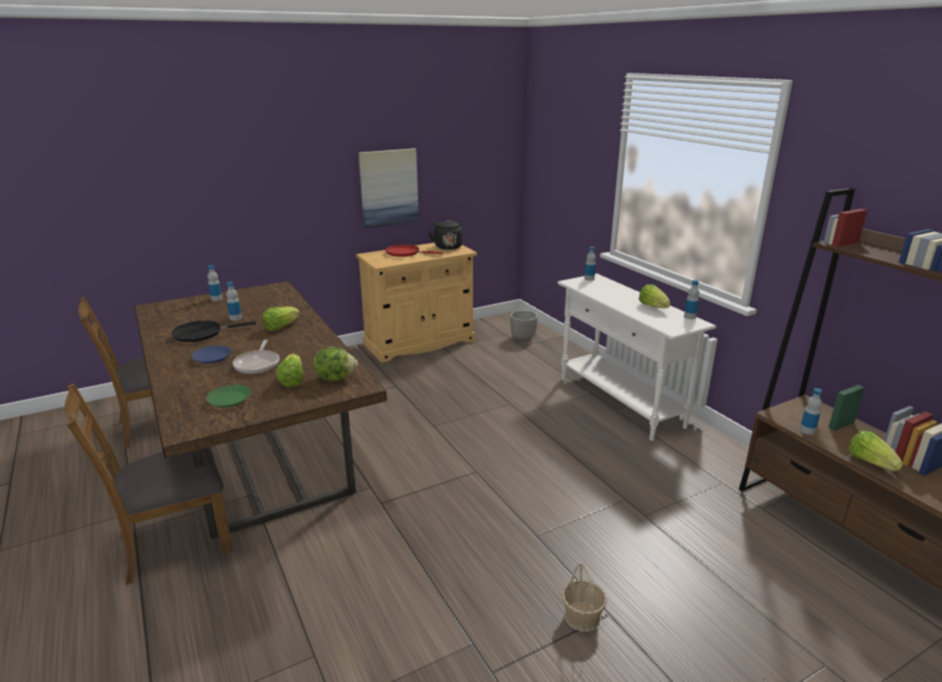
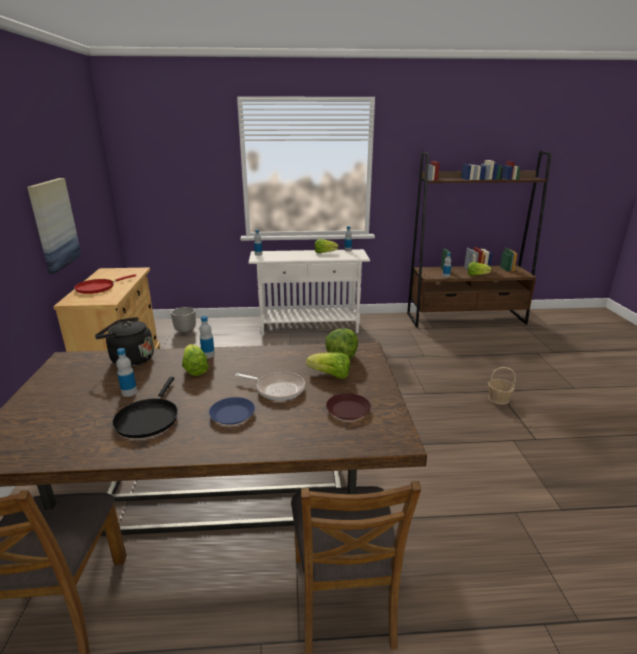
camera: 65 degrees left, 0 degrees up
(216, 299) = (37, 401): bottle -> bottle (208, 355)
(230, 399) = (347, 410): green plate -> brown plate
(447, 246) = (114, 272): black kettle -> black kettle (129, 359)

